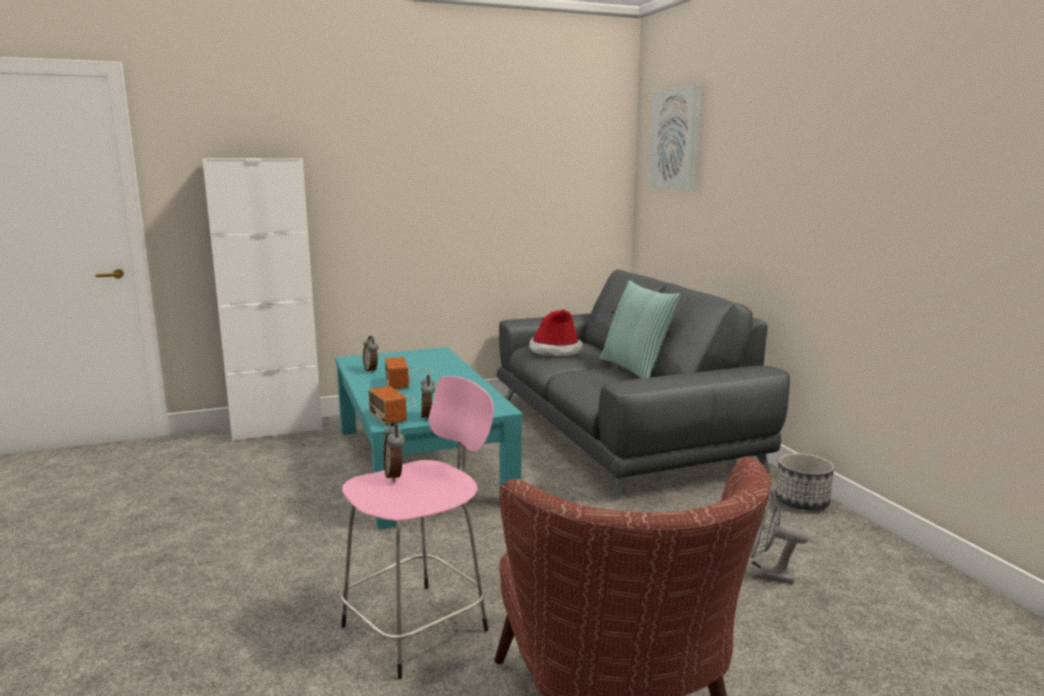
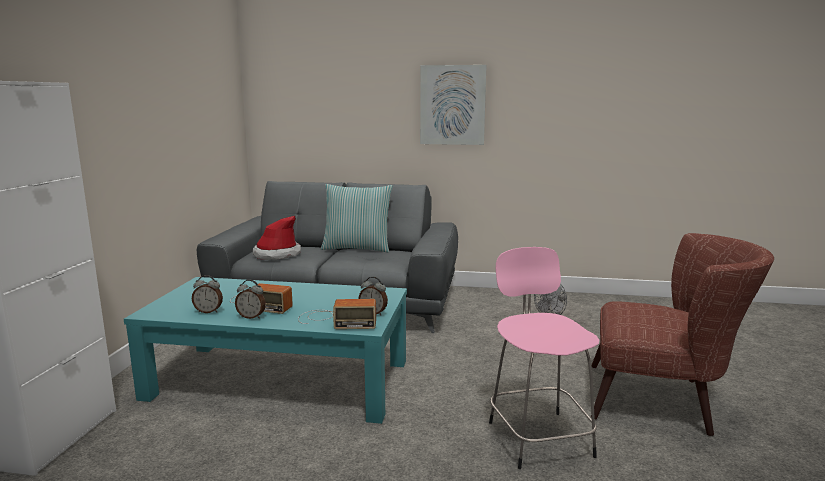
camera: 60 degrees left, 0 degrees up
(395, 476) = (524, 332): alarm clock -> alarm clock (251, 317)
(675, 139) = (302, 74): picture -> picture (452, 105)
(802, 502) = (488, 294): planter -> none

